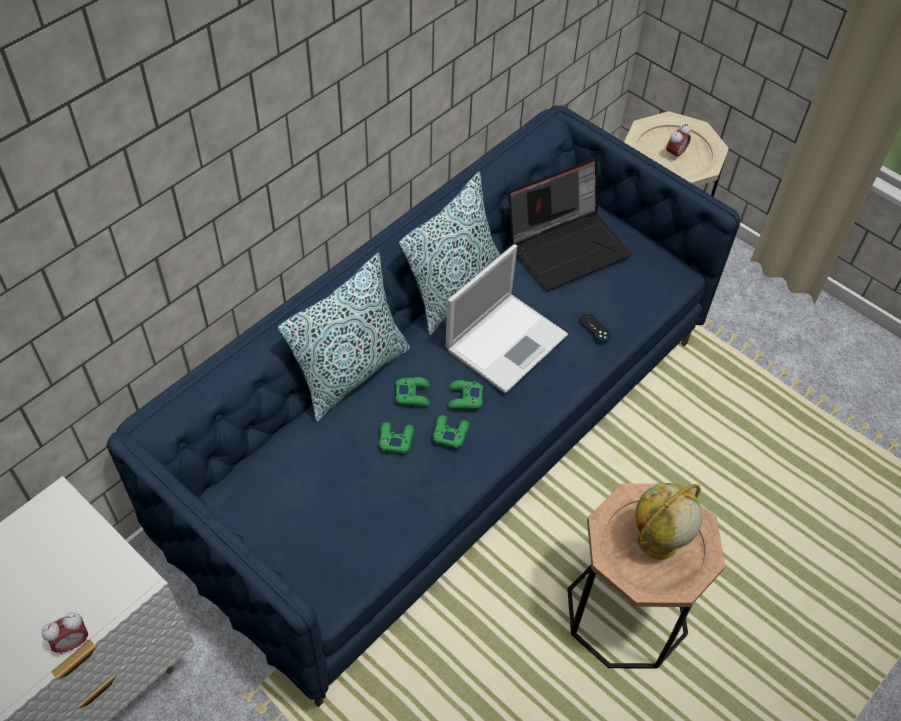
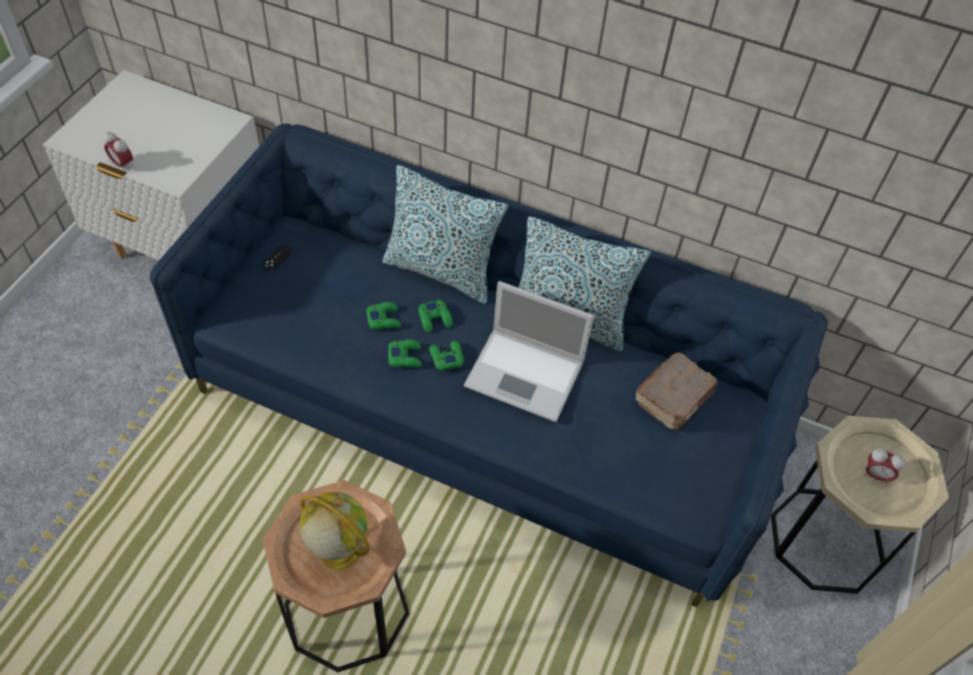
camera: 70 degrees right, 0 degrees up
(568, 246) = (674, 398): laptop -> brown book
(595, 328) = (580, 447): black game controller -> black game controller (276, 258)

